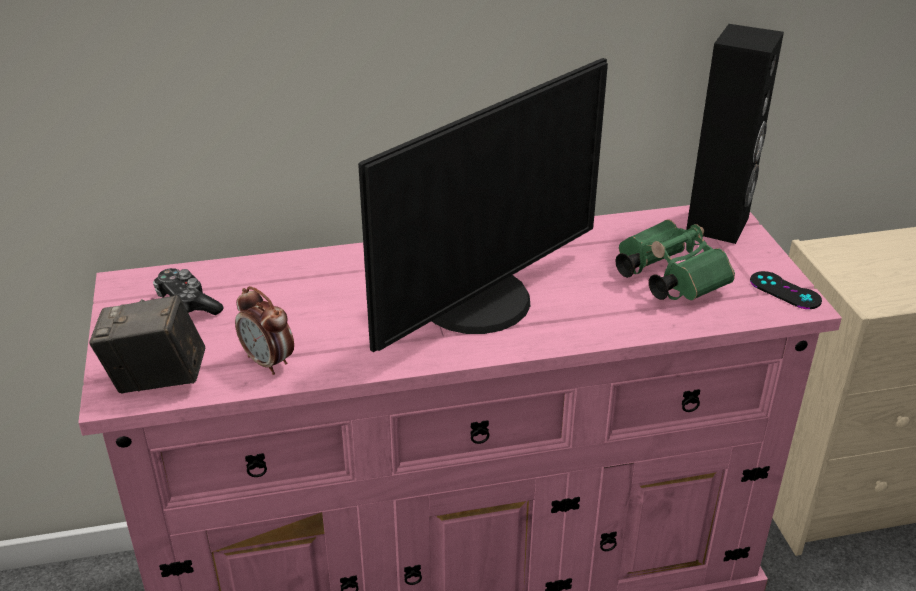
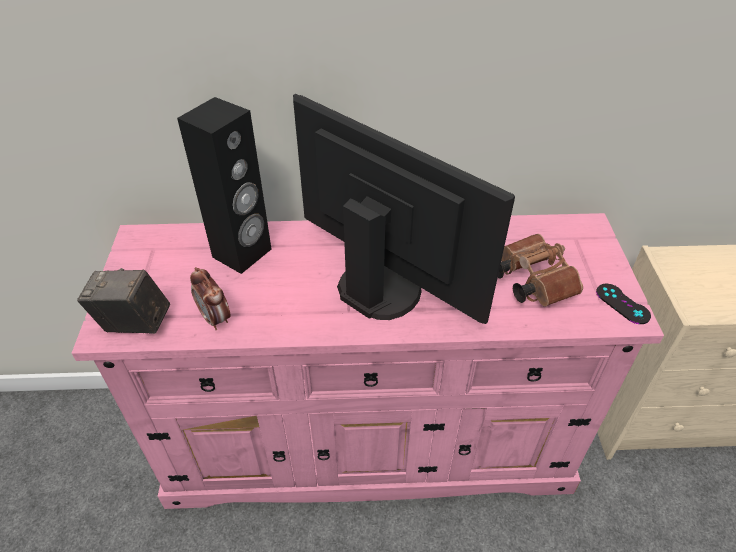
camera: 10 degrees right, 10 degrees up
(187, 303) = (173, 259): game controller -> none
(480, 303) = (382, 286): monitor -> monitor turned 105 degrees counterclockwise
(666, 278) = (529, 280): green binoculars -> brown binoculars
(718, 225) = (582, 235): black speaker -> black speaker (242, 253)

